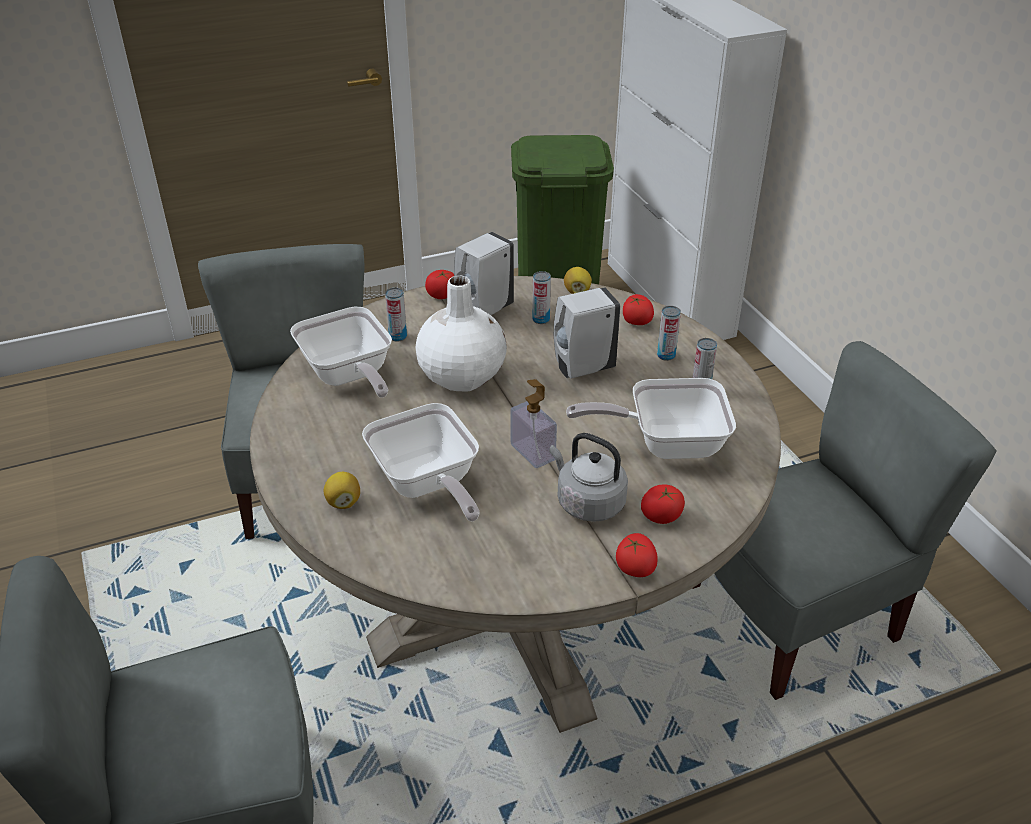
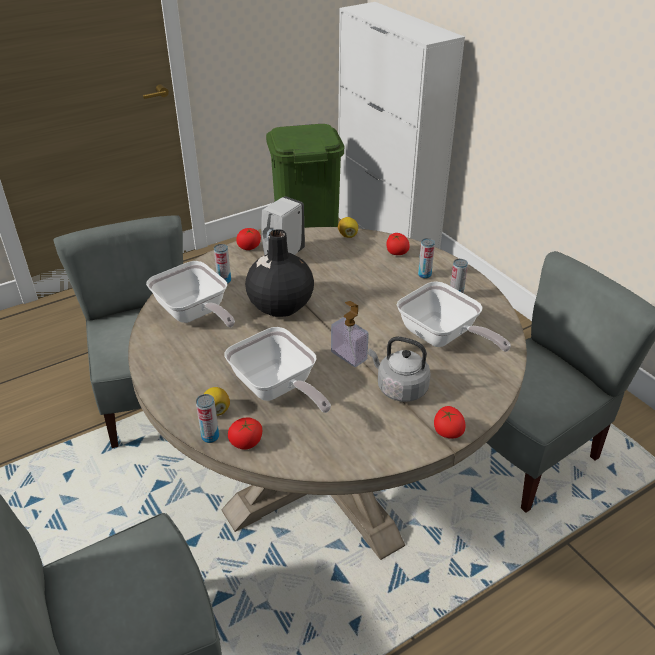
camera: 10 degrees left, 0 degrees up
(462, 375) = (280, 305): white vase -> black vase
(541, 319) = (327, 258): can -> can (210, 437)
(582, 368) = (367, 290): white soap dispenser -> none
(661, 516) = (455, 391): tomato -> tomato (246, 443)
(665, 443) = (442, 338): frying pan -> frying pan turned 120 degrees counterclockwise

